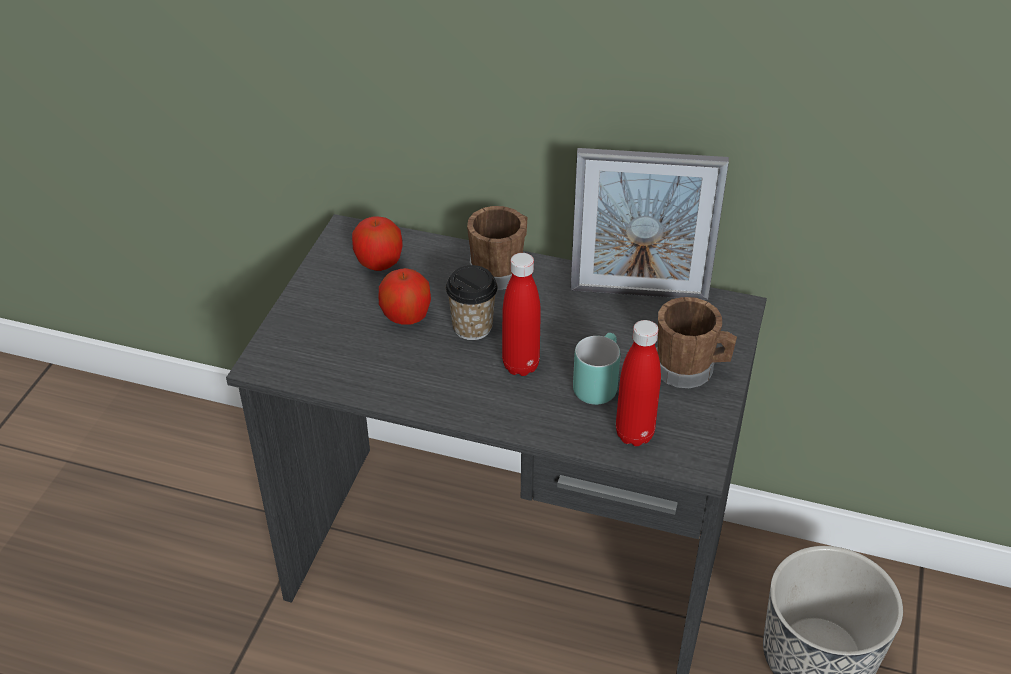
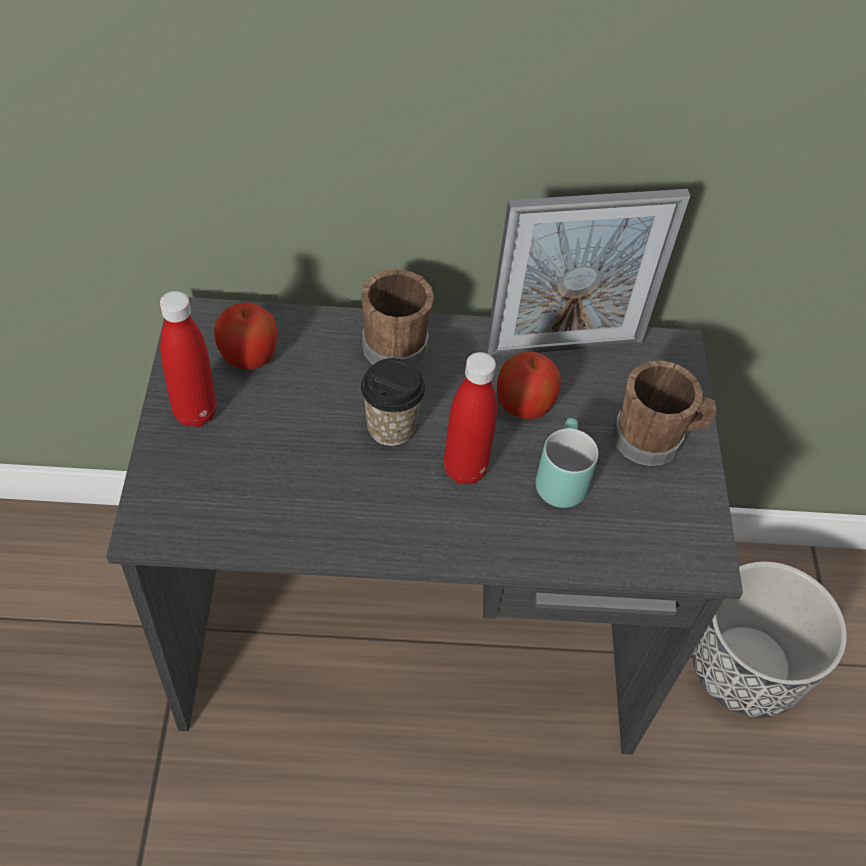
camera: 20 degrees left, 10 degrees up
(406, 316) = (306, 426): apple -> apple (523, 405)
(634, 434) = (624, 538): red bottle -> red bottle (195, 413)

